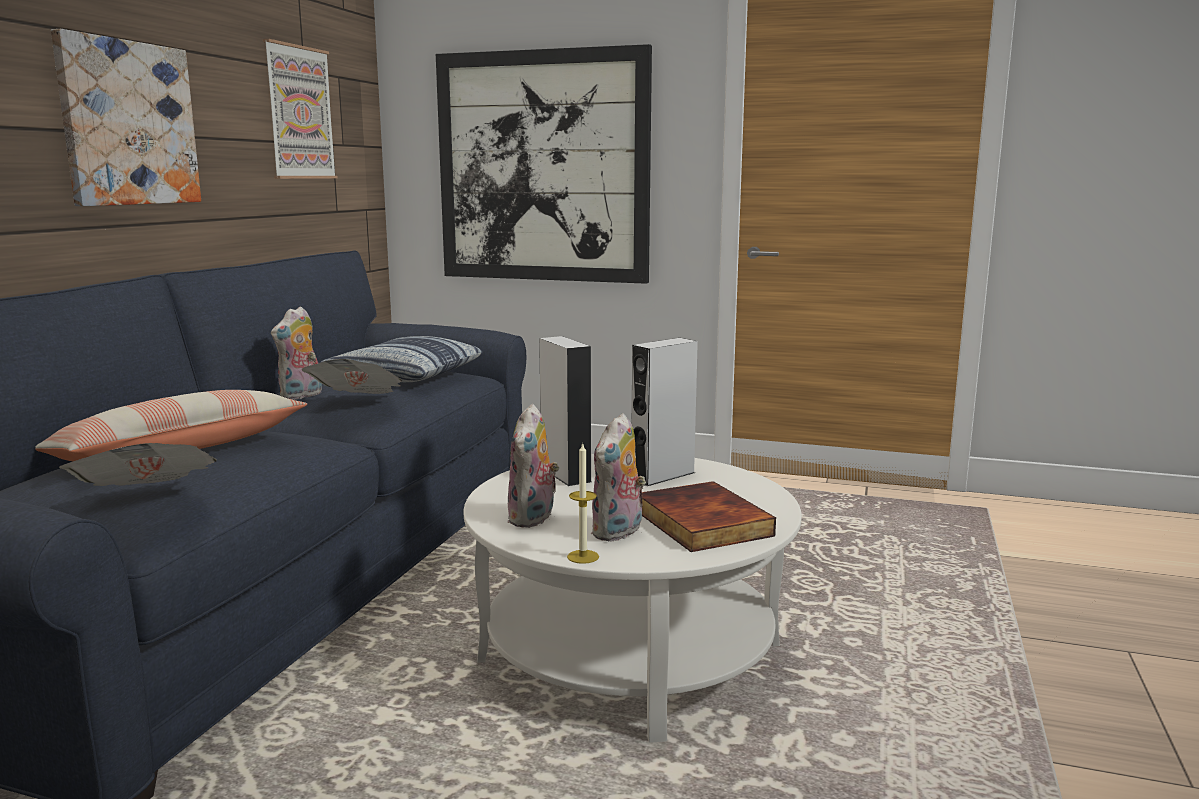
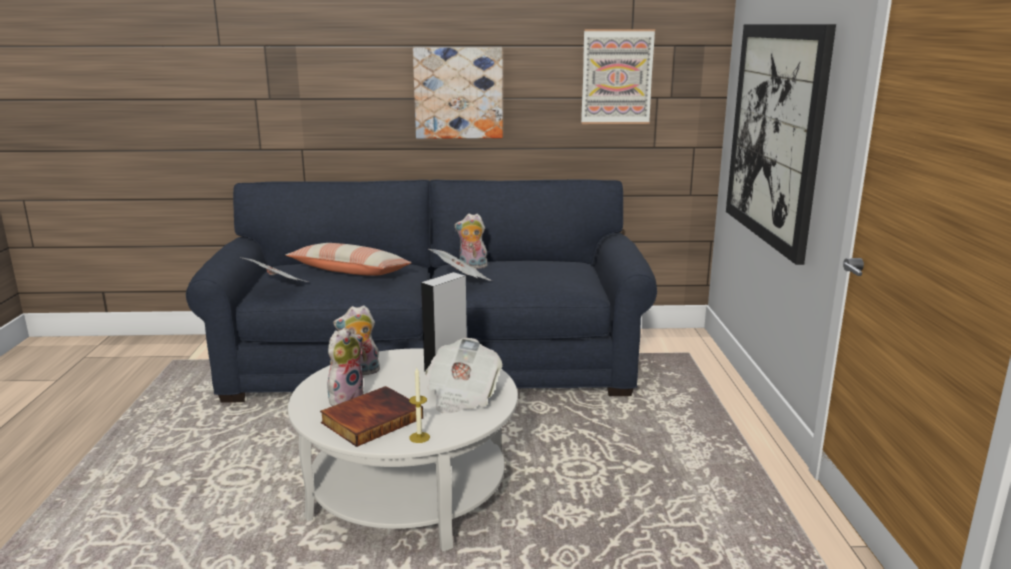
camera: 70 degrees right, 5 degrees up
(404, 375) = (545, 275): pillow -> none
(583, 556) = (305, 394): candle -> candle (419, 437)
(619, 532) = (346, 398): plush toy -> plush toy turned 120 degrees clockwise
(662, 476) = (462, 395): grey speaker -> newspaper

